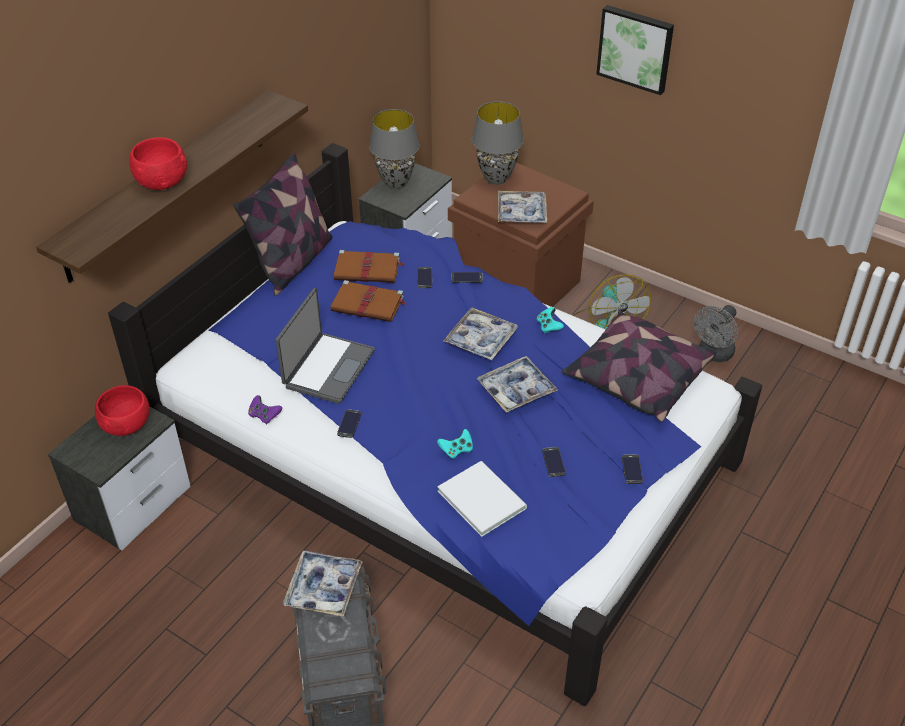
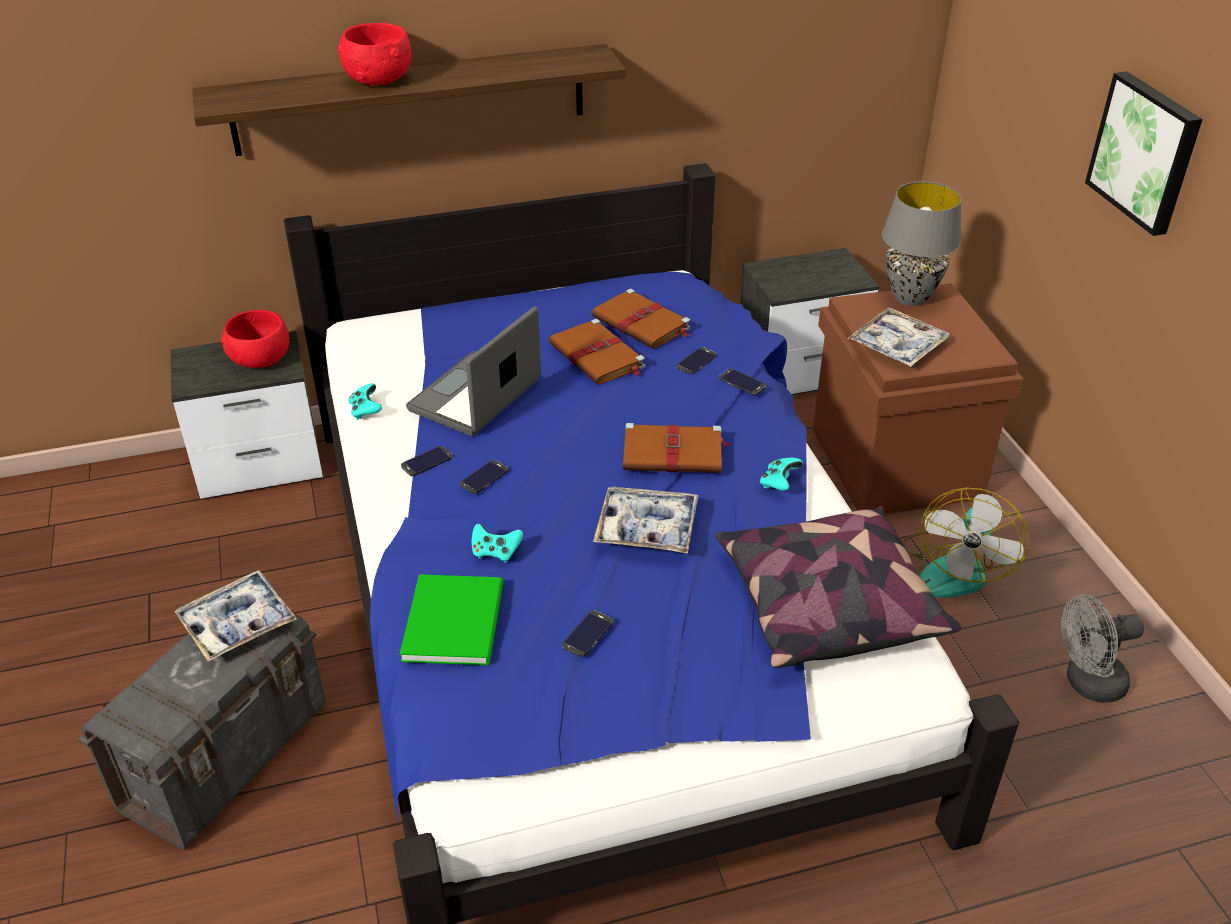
camera: 40 degrees right, 5 degrees down
(264, 416) = (365, 411): purple game controller -> turquoise game controller
(293, 262) = (577, 283): pillow -> none
(327, 368) = (477, 397): laptop -> laptop turned 150 degrees clockwise
(395, 183) = (803, 265): grey table lamp -> none
(481, 339) = (674, 453): tray -> brown book
(481, 497) = (457, 619): white book -> green book
(632, 469) = (674, 705): phone -> phone (484, 477)

